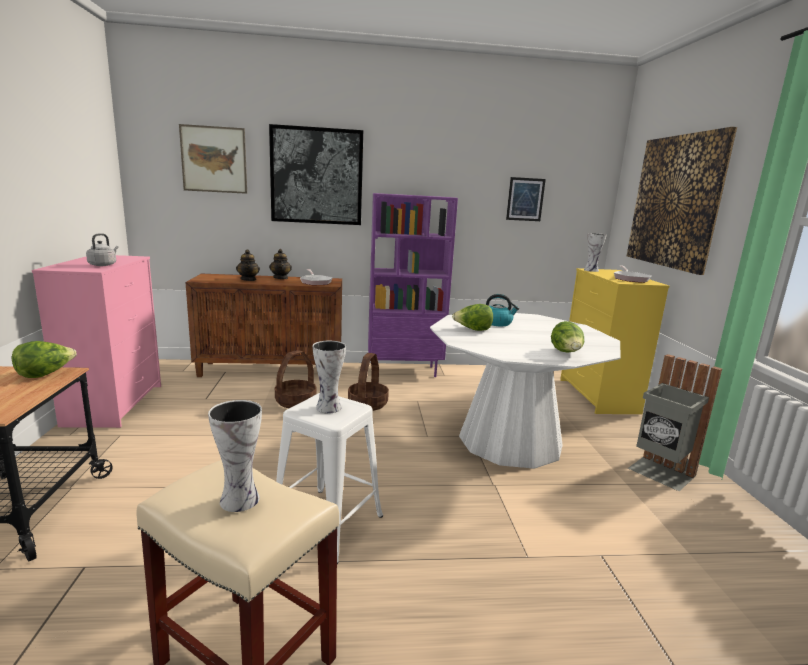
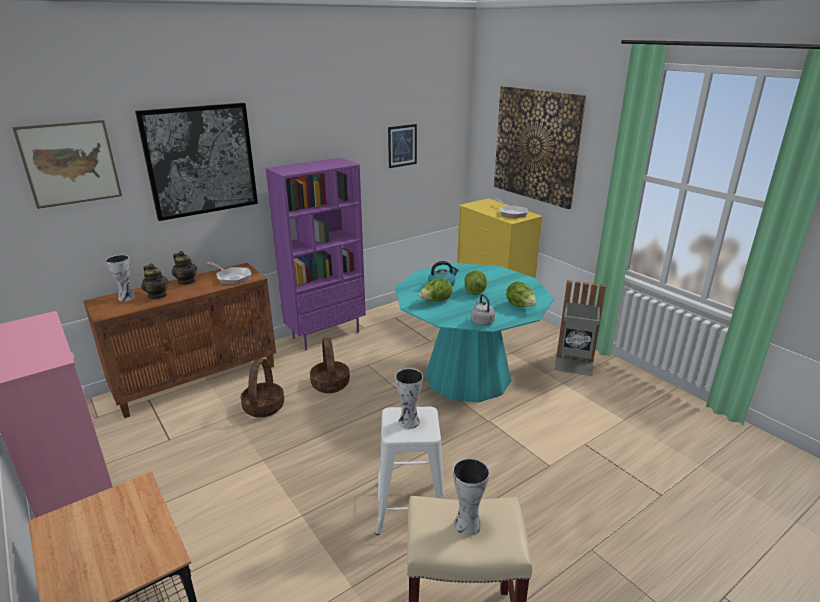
camera: 30 degrees left, 10 degrees up
(45, 374) = (124, 498): lettuce -> lettuce (474, 291)
(103, 265) = (44, 347): grey kettle -> grey kettle (481, 321)
(510, 440) = (467, 376): white dining table -> turquoise dining table
(592, 270) = (473, 206): vase -> vase (127, 297)

